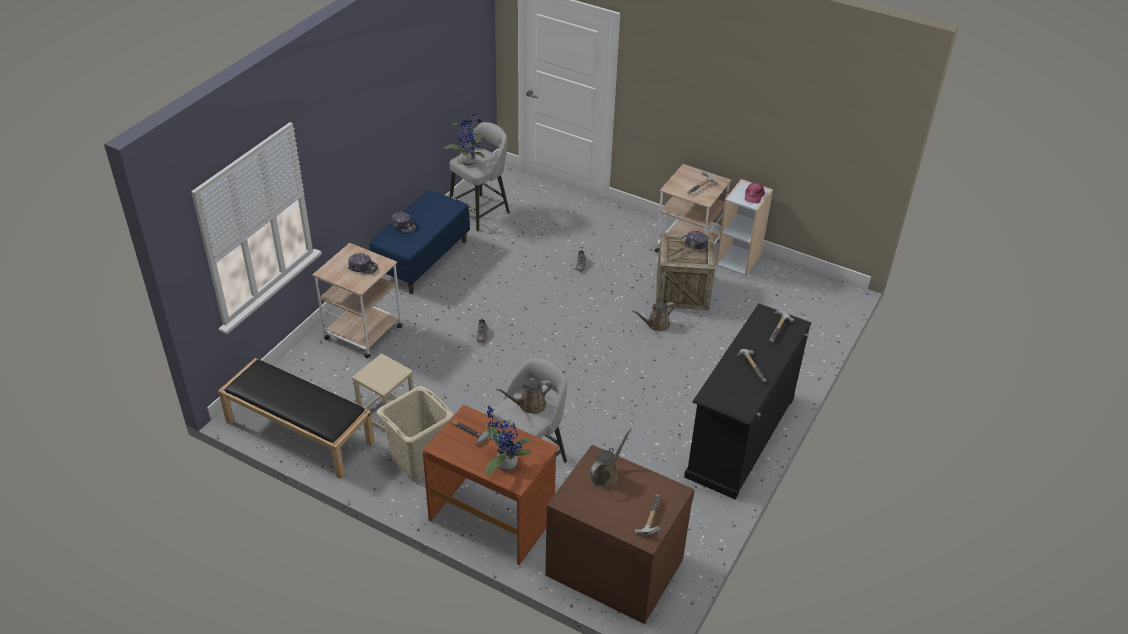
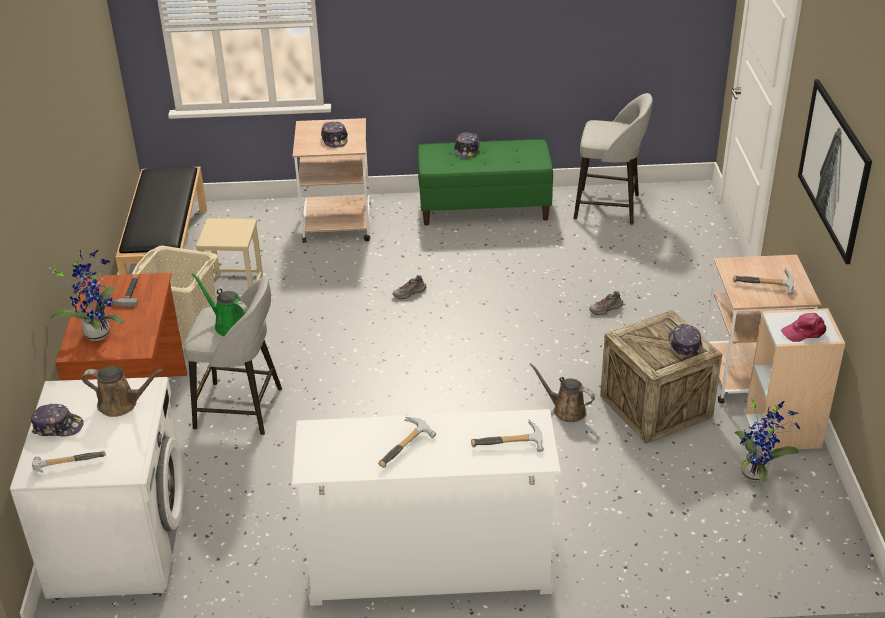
camera: 60 degrees right, 5 degrees down
(422, 260) = (484, 208): blue bench -> green bench
(468, 161) = (600, 128): potted plant -> potted plant (757, 472)
(529, 405) = (228, 325): brown watering can -> green watering can
(606, 512) = (58, 426): none -> cap
(614, 567) = (123, 540): brown washing machine -> white washing machine
(714, 102) = (834, 169): none -> picture
(740, 437) = (429, 567): black cabinet -> white cabinet

